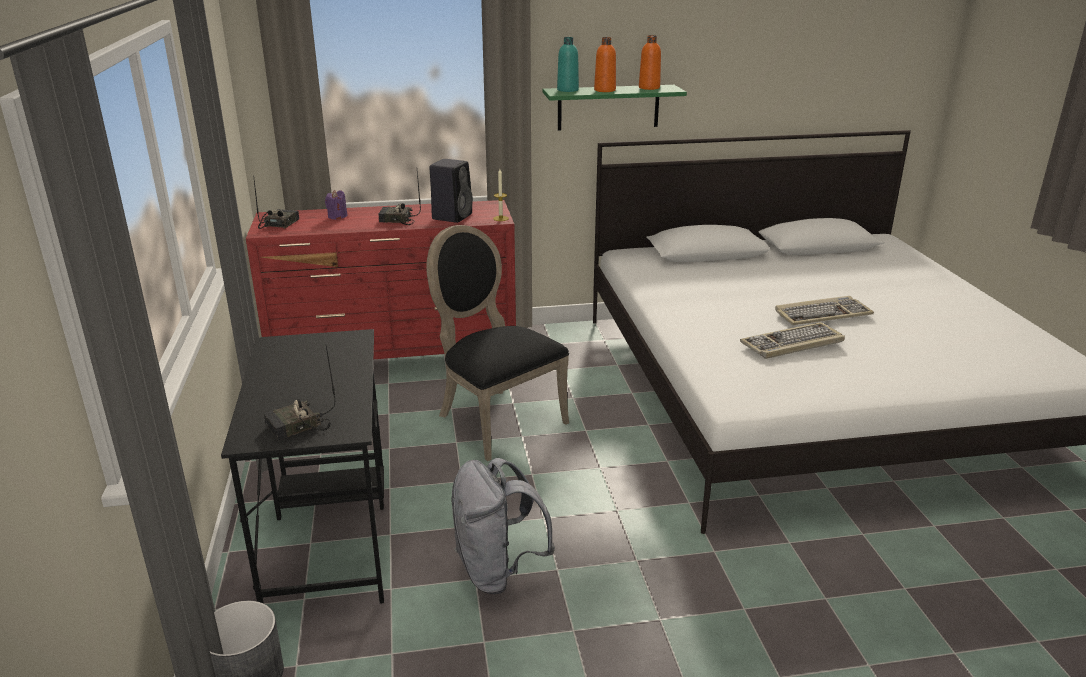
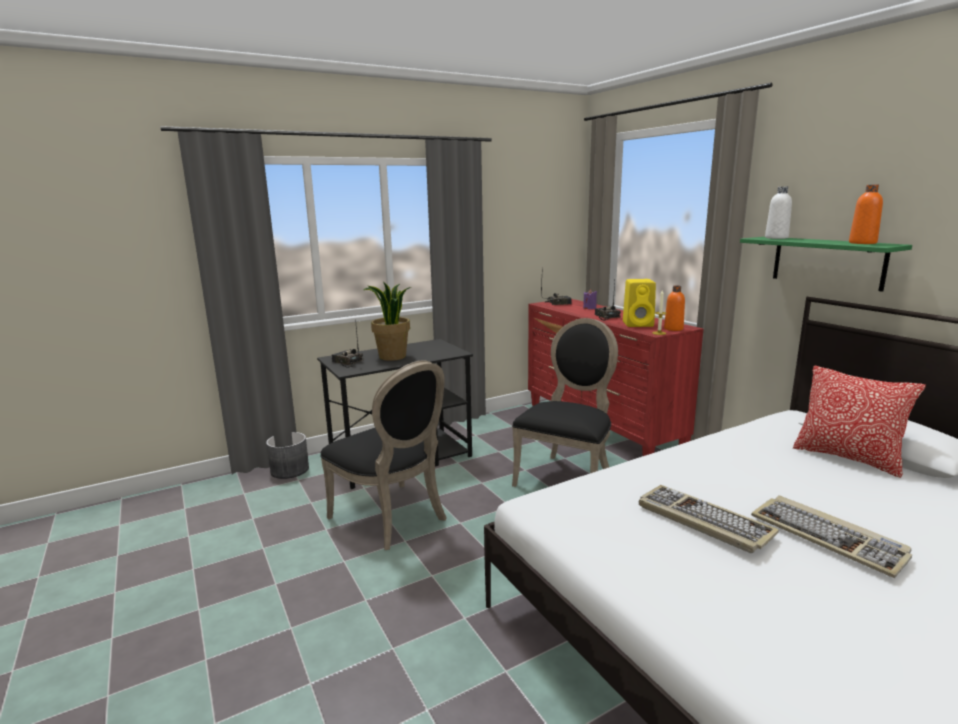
camera: 70 degrees right, 10 degrees down
(314, 386) = (392, 357): none -> potted plant
(452, 216) = (639, 324): black speaker -> yellow speaker
(498, 571) = (393, 518): grey backpack -> black chair
(567, 90) = (776, 238): turquoise bottle -> white bottle
(605, 90) = (806, 240): orange bottle -> orange bottle (673, 329)
(713, 267) = (847, 458): none -> pillow

